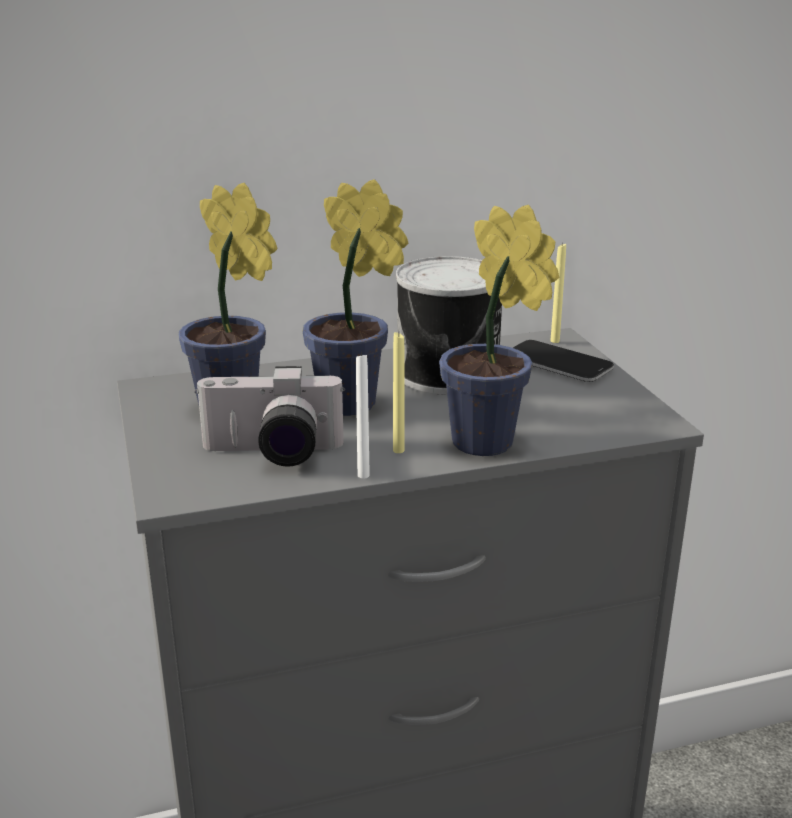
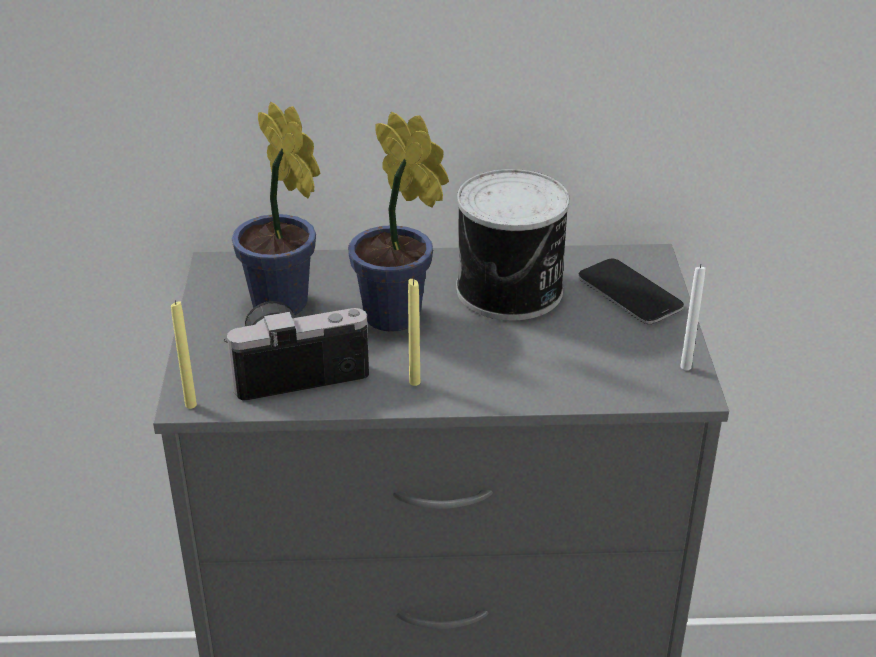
camera: 15 degrees right, 10 degrees up
(272, 454) = (297, 367): camera -> camera turned 150 degrees clockwise
(363, 475) = (368, 407): white candle -> white candle (685, 367)
(489, 445) = (504, 390): potted plant -> none
(555, 341) = (642, 261): yellow candle -> yellow candle (191, 405)

